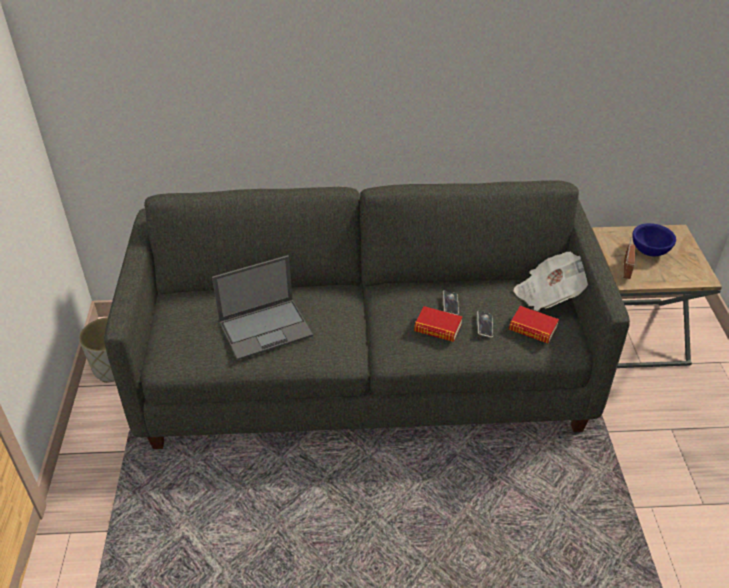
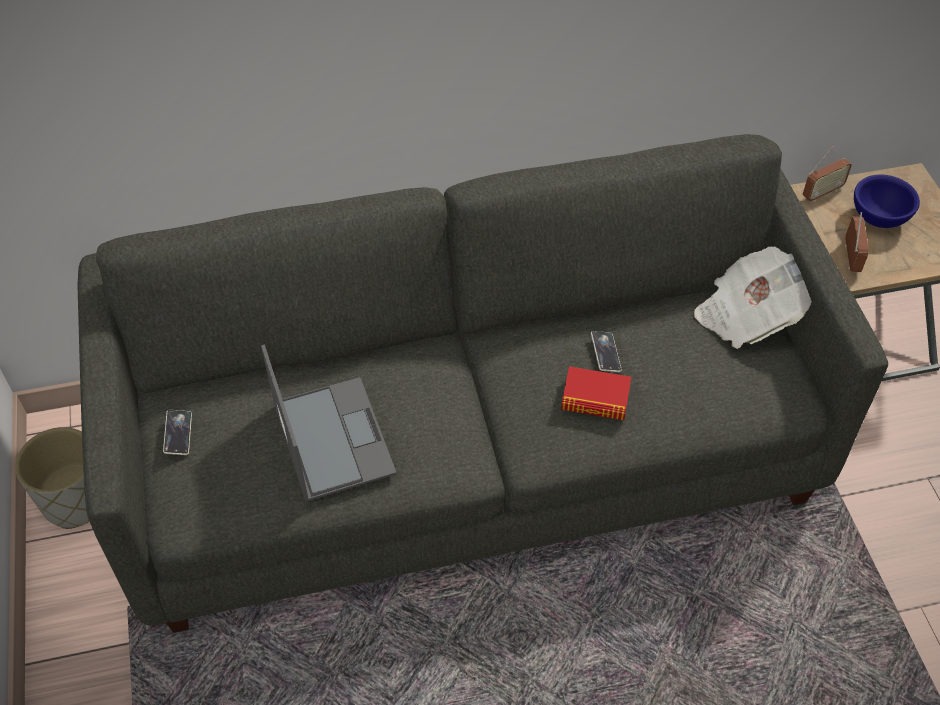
camera: 10 degrees left, 10 degrees up
(266, 328) = (332, 437): laptop -> laptop turned 75 degrees counterclockwise
(484, 325) = (664, 384): phone -> phone (178, 434)
(532, 329) = (736, 379): book -> none
(614, 233) = (822, 193): none -> radio

